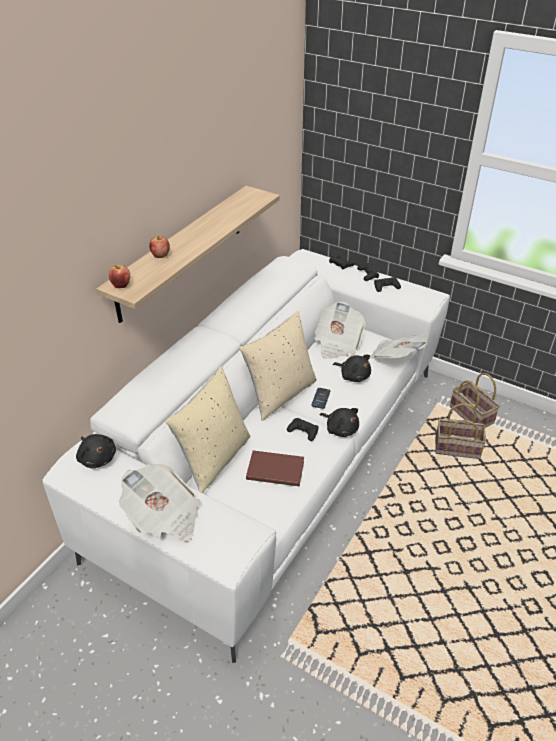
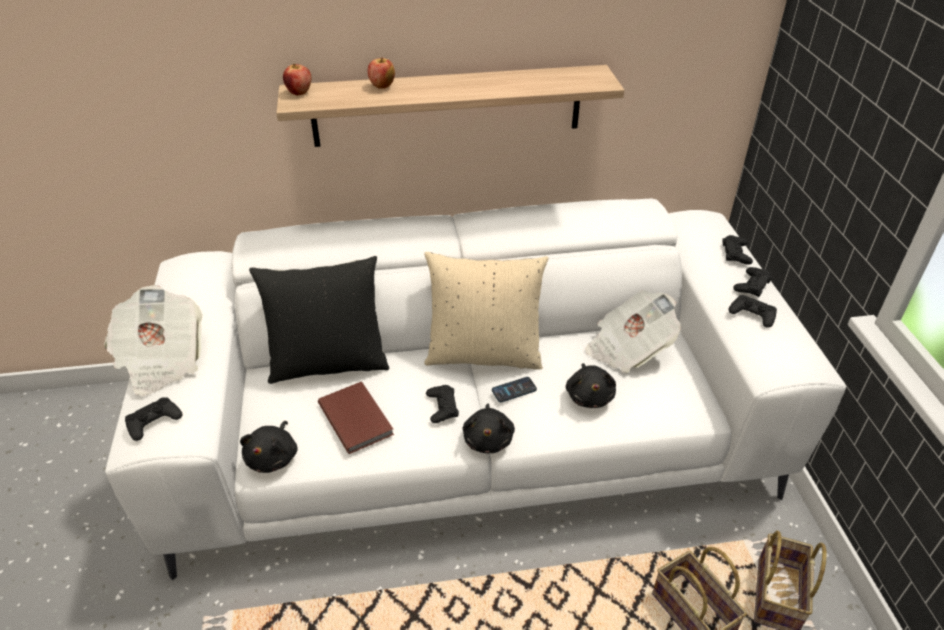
camera: 50 degrees right, 0 degrees up
(97, 458) = (207, 273): black plush toy -> black plush toy (273, 457)
(214, 459) = (329, 363): beige pillow -> black pillow
(222, 543) = (153, 422): none -> black game controller
(396, 357) = (677, 417): newspaper -> none

